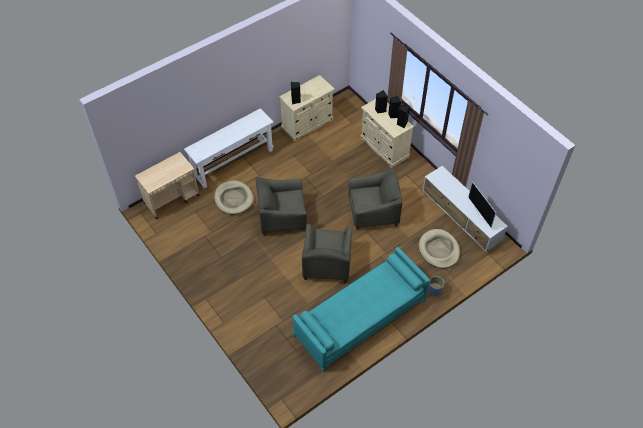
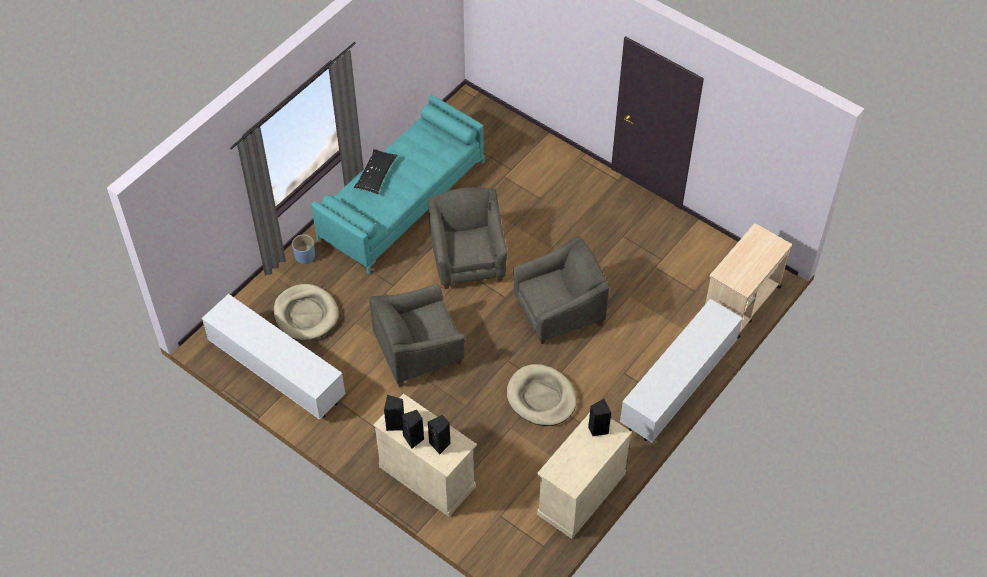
camera: 165 degrees right, 0 degrees up
(233, 162) = (677, 386): white console table -> white tv stand
(233, 199) = (646, 324): beige dog bed -> beige dog bed (541, 397)
(378, 305) = (376, 175): none -> black pillow
(480, 214) = (245, 328): television -> none

